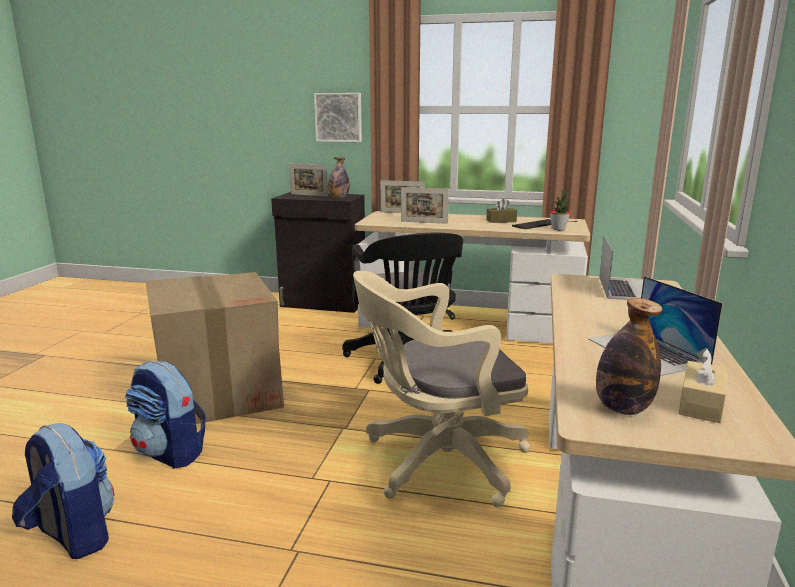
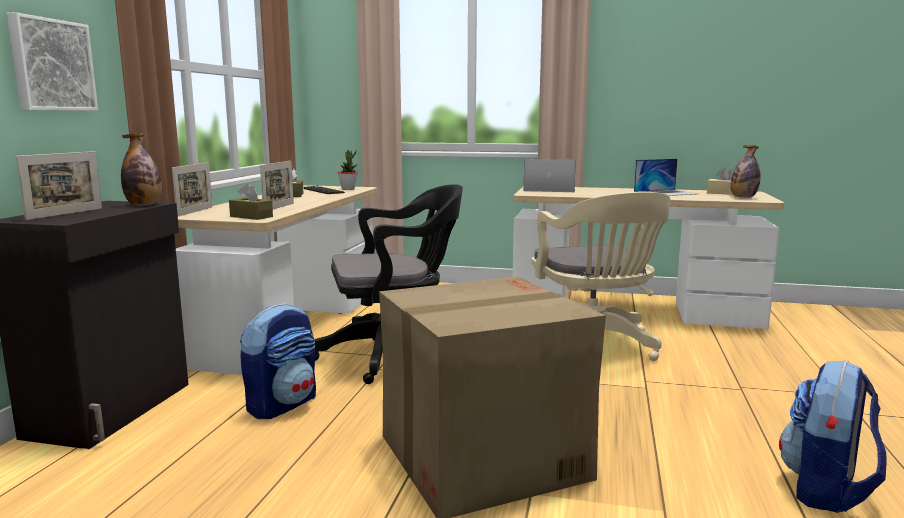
camera: 90 degrees left, 5 degrees down
(170, 453) = (648, 464): backpack -> backpack (282, 404)
(378, 221) = (251, 216): none -> brown tissue box

